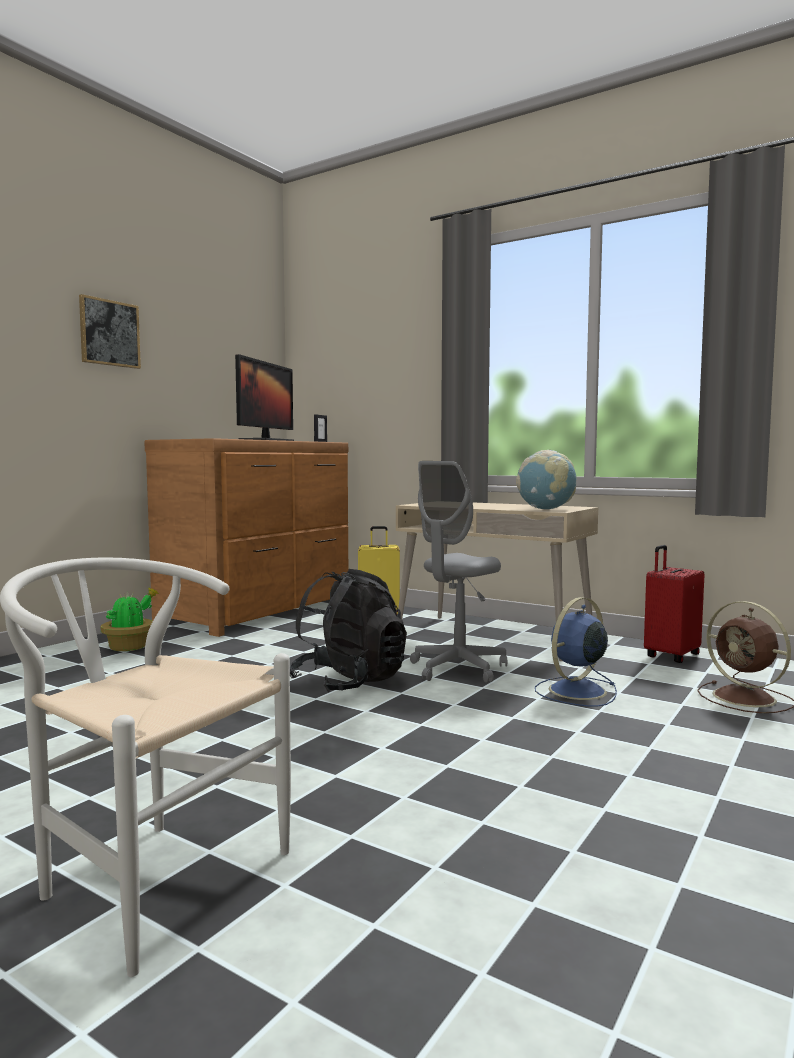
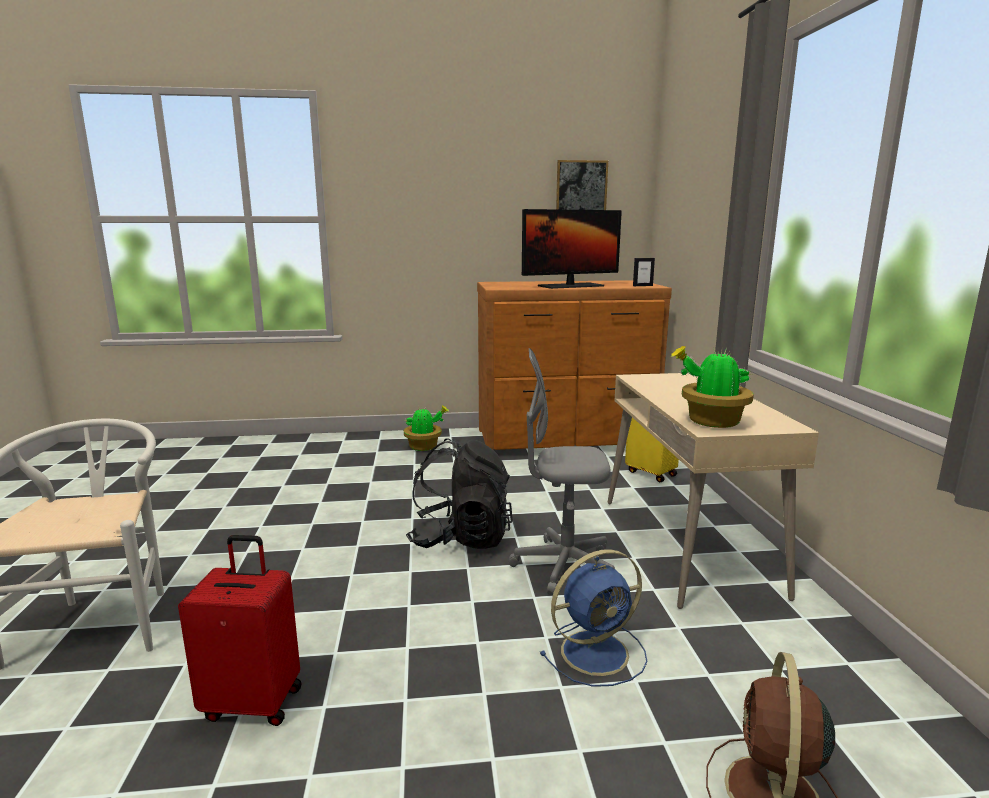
camera: 50 degrees right, 10 degrees up
(109, 333) = (449, 194): picture -> picture (581, 187)
(545, 509) = (711, 422): globe -> potted plant
(575, 691) = (597, 651): blue fan -> blue fan turned 150 degrees clockwise
(671, 655) = (842, 676): red suitcase -> red suitcase (254, 702)

